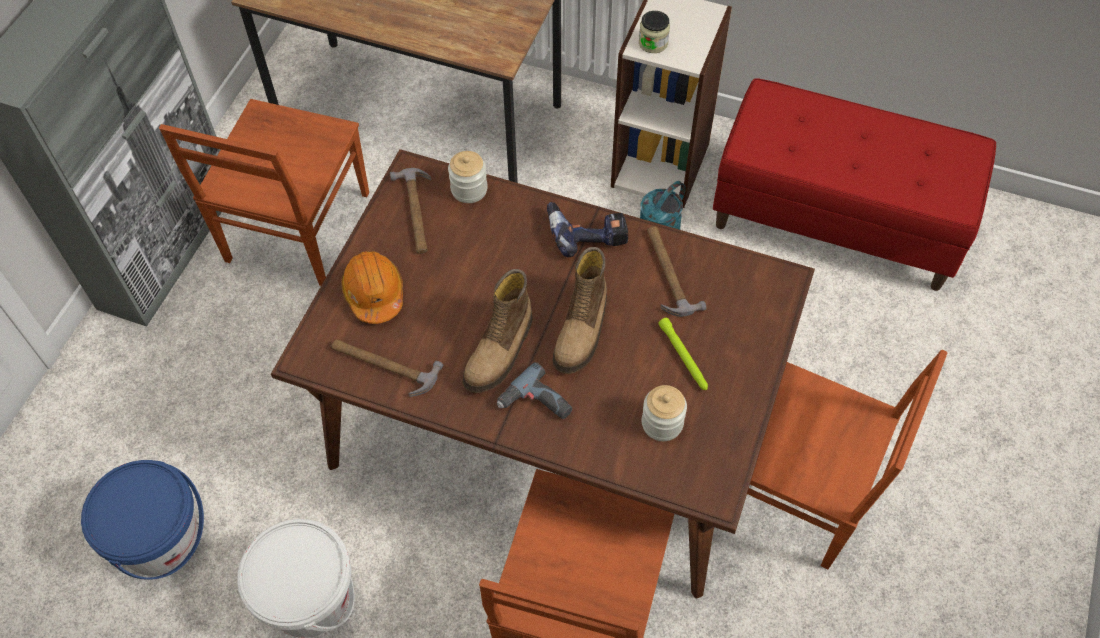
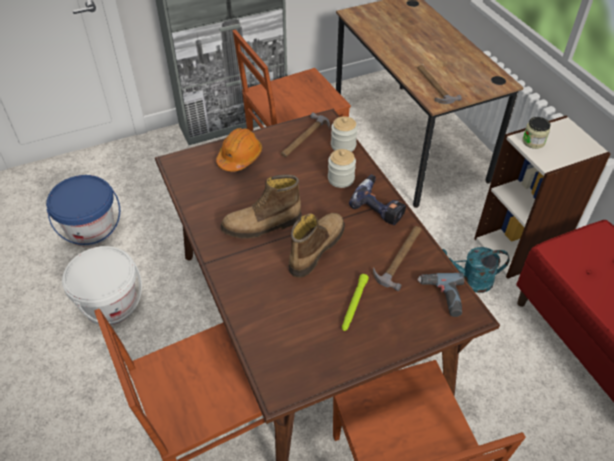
camera: 45 degrees right, 10 degrees down
(383, 365) = (202, 189): hammer -> hammer (434, 86)
(536, 405) = (246, 263): power drill -> power drill (441, 297)
(582, 331) = (315, 248): boot -> boot turned 150 degrees clockwise
(662, 423) = (298, 327): jar -> jar (341, 179)

